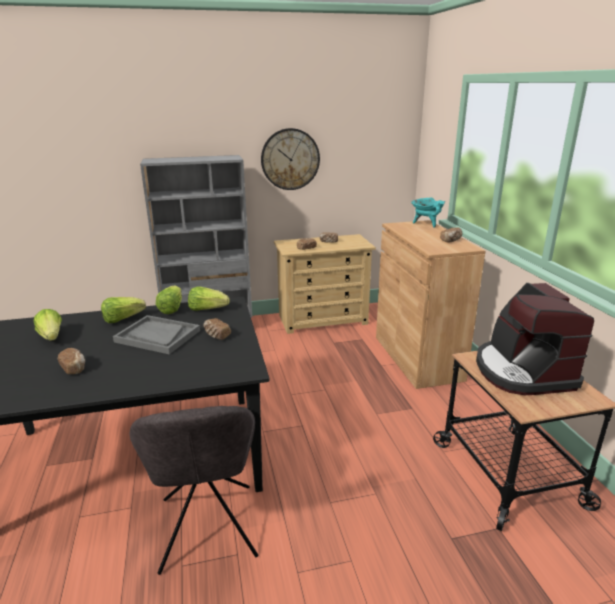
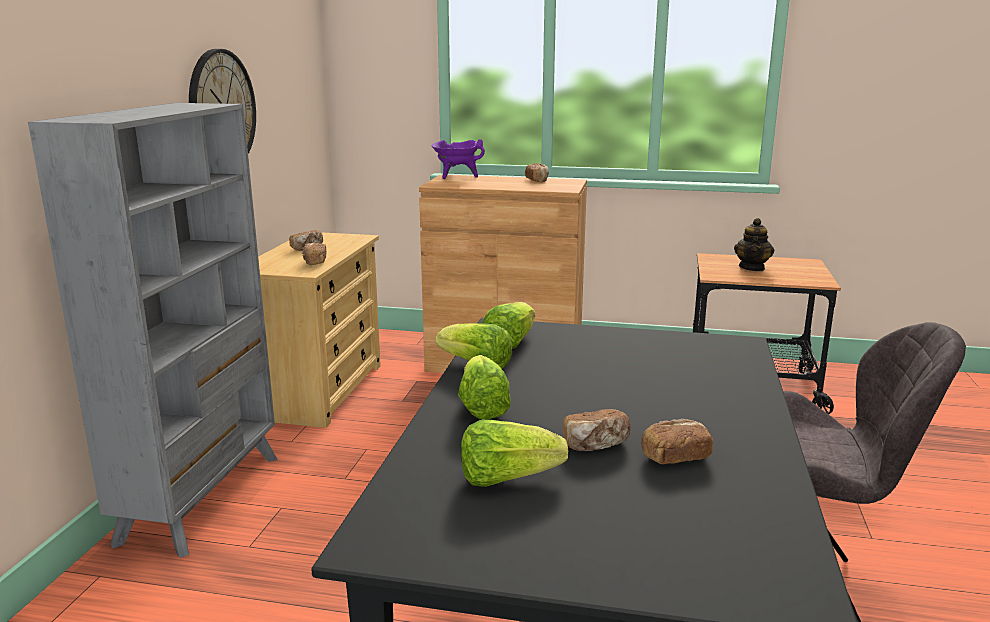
camera: 65 degrees left, 5 degrees down
(157, 336) = (589, 385): grey tray -> none
(216, 335) = (619, 348): bread -> bread (596, 445)
(426, 224) = (457, 177): turquoise cooking pot -> purple cooking pot
(522, 371) = (752, 268): coffee machine -> teapot

